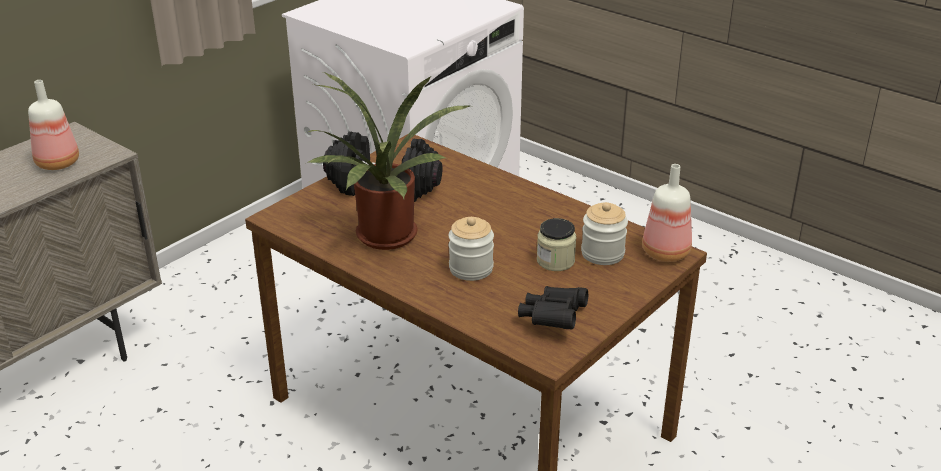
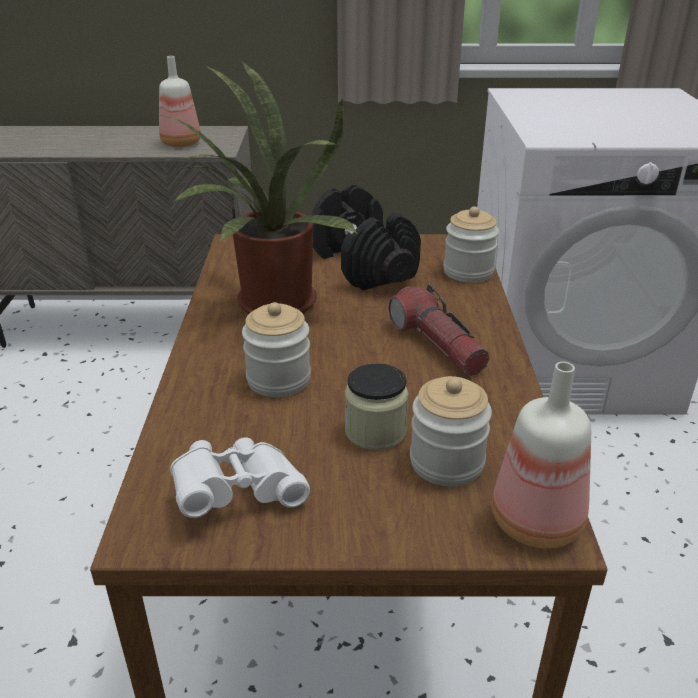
camera: 50 degrees right, 0 degrees up
(447, 160) = (468, 272): none -> jar
(506, 208) = (437, 344): none -> flashlight
(553, 319) = (238, 493): black binoculars -> white binoculars

